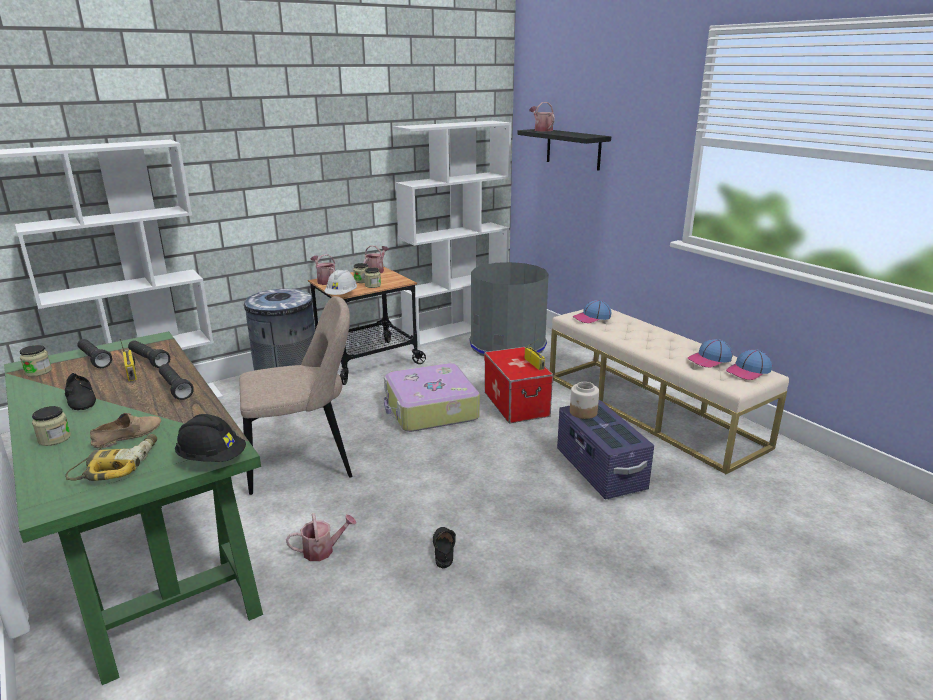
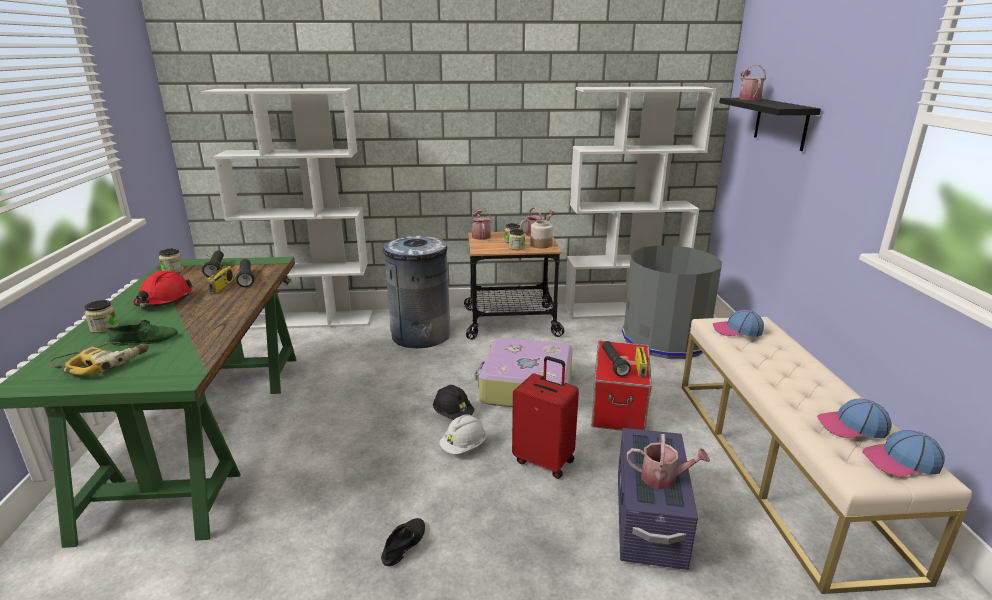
camera: 30 degrees right, 0 degrees up
(83, 399) = (164, 300): black shoe -> red hard hat
(127, 435) = (145, 339): beige shoe -> green shoe
(175, 388) = (228, 308): black flashlight -> black flashlight (613, 364)
(212, 459) = (162, 381): black hard hat -> black hard hat (453, 415)
(305, 464) = (371, 406): beige chair -> none
(323, 550) = (307, 497): watering can -> watering can (663, 478)
(341, 295) = (477, 252): white hard hat -> white hard hat (464, 447)
(496, 457) = (544, 460): none -> red suitcase
(583, 412) = (645, 443): jar -> jar (541, 245)

